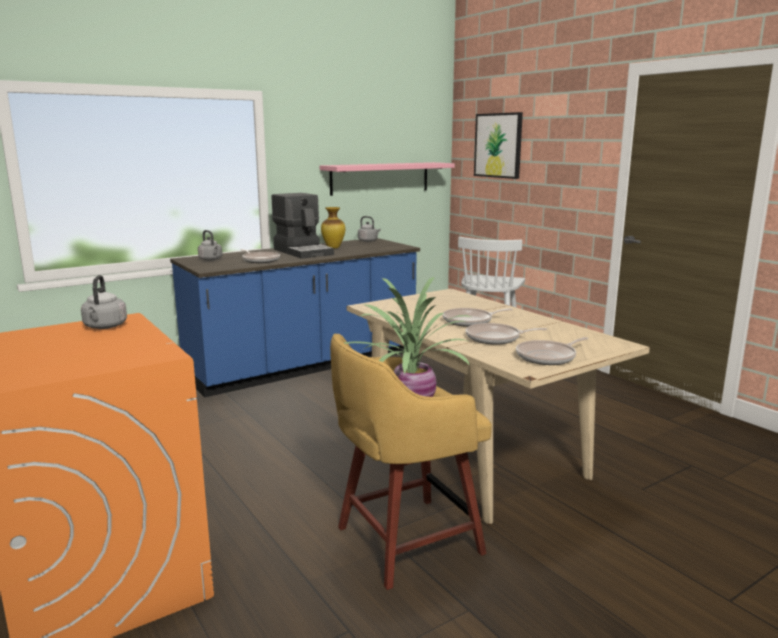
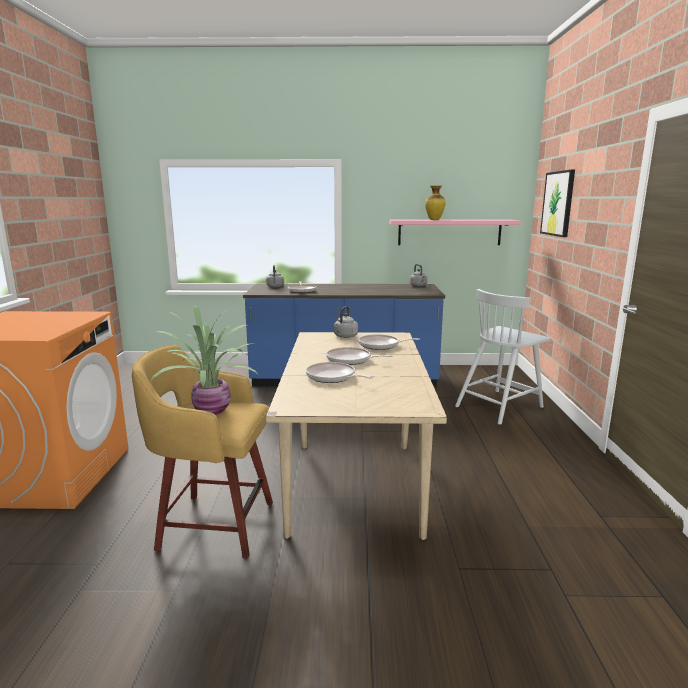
camera: 35 degrees right, 0 degrees up
(105, 327) = (70, 316): grey kettle -> grey kettle (345, 336)
(303, 252) = (347, 288): coffee machine -> none
(333, 248) = (376, 288): vase -> vase (434, 220)
(548, 357) = (331, 401): frying pan -> frying pan (381, 345)

